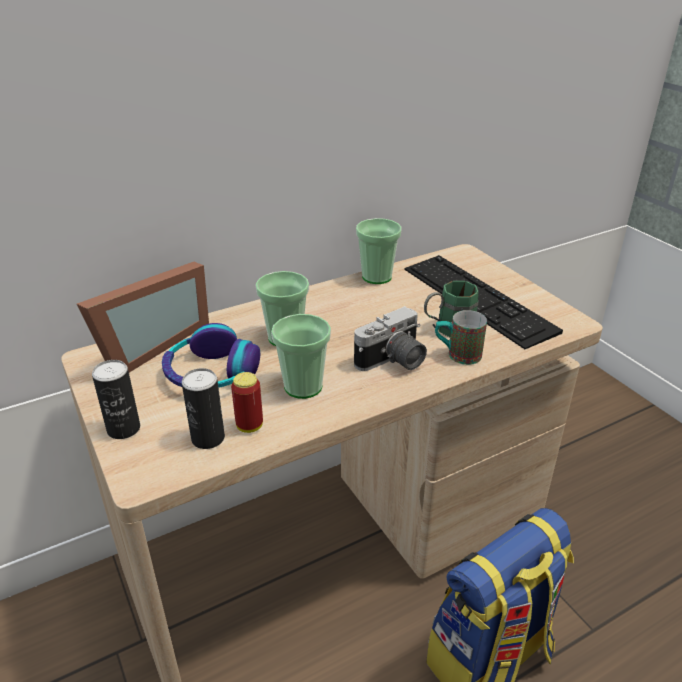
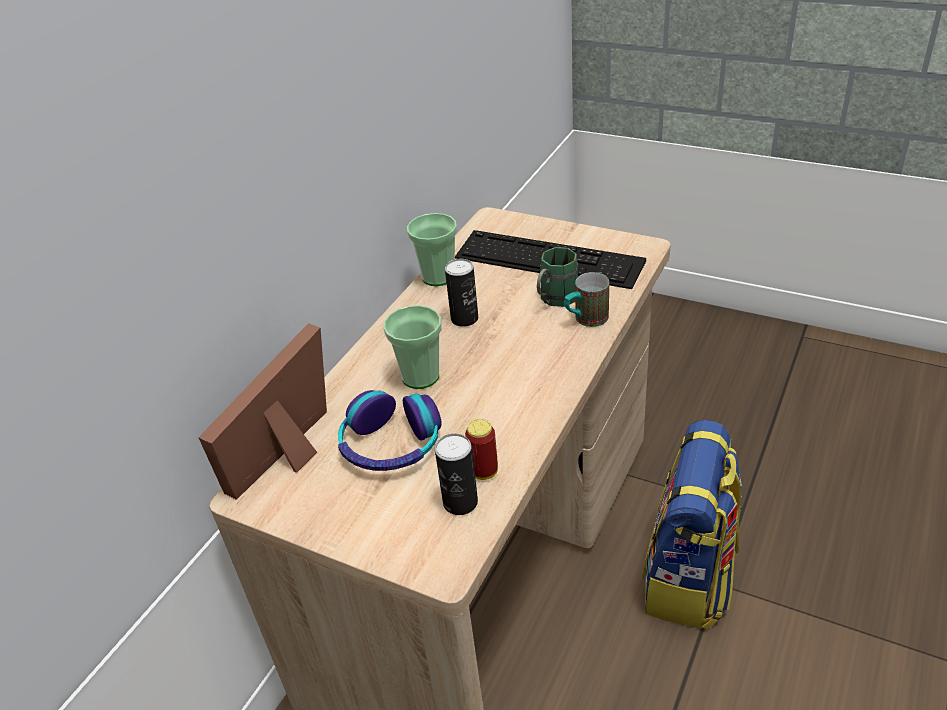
camera: 30 degrees left, 5 degrees up
(123, 429) = (371, 538): can -> can (464, 319)
(149, 345) = (293, 450): picture frame -> picture frame turned 150 degrees counterclockwise
(303, 387) = (490, 413): cup -> none
(393, 362) = (541, 352): camera -> none

